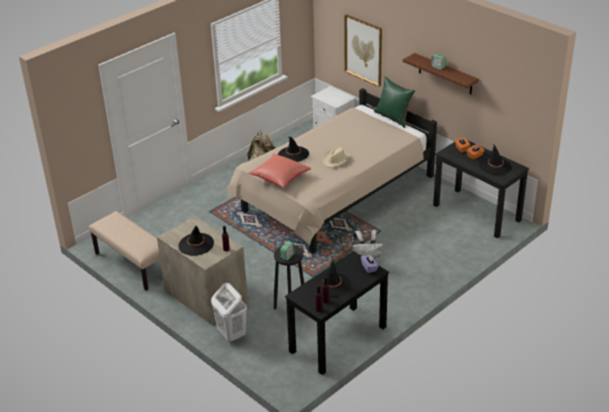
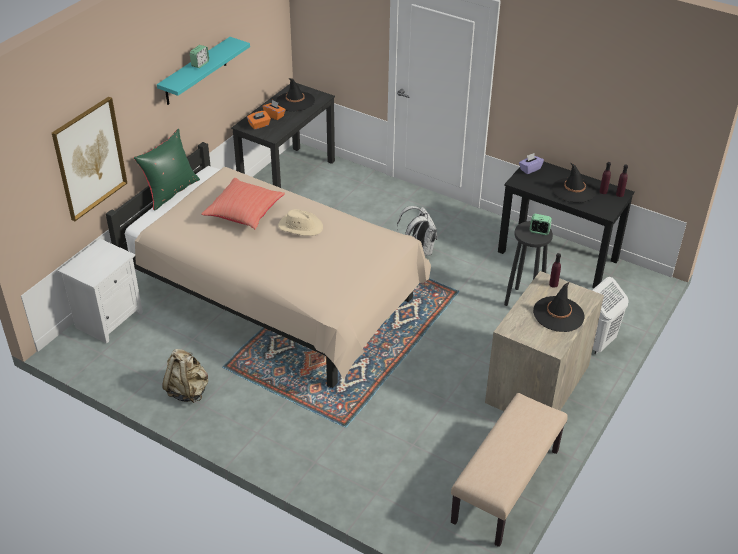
camera: 105 degrees left, 5 degrees up
(279, 178) = (361, 272): red pillow -> red pillow (245, 214)
(293, 154) = (294, 268): black hat -> none
(445, 74) = (195, 71): brown shelf -> turquoise shelf

